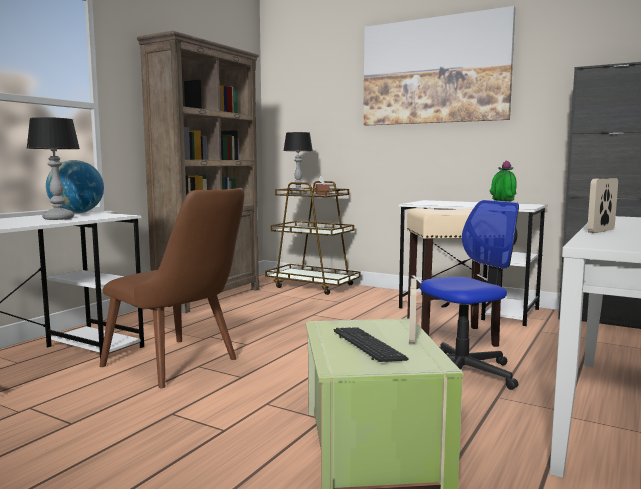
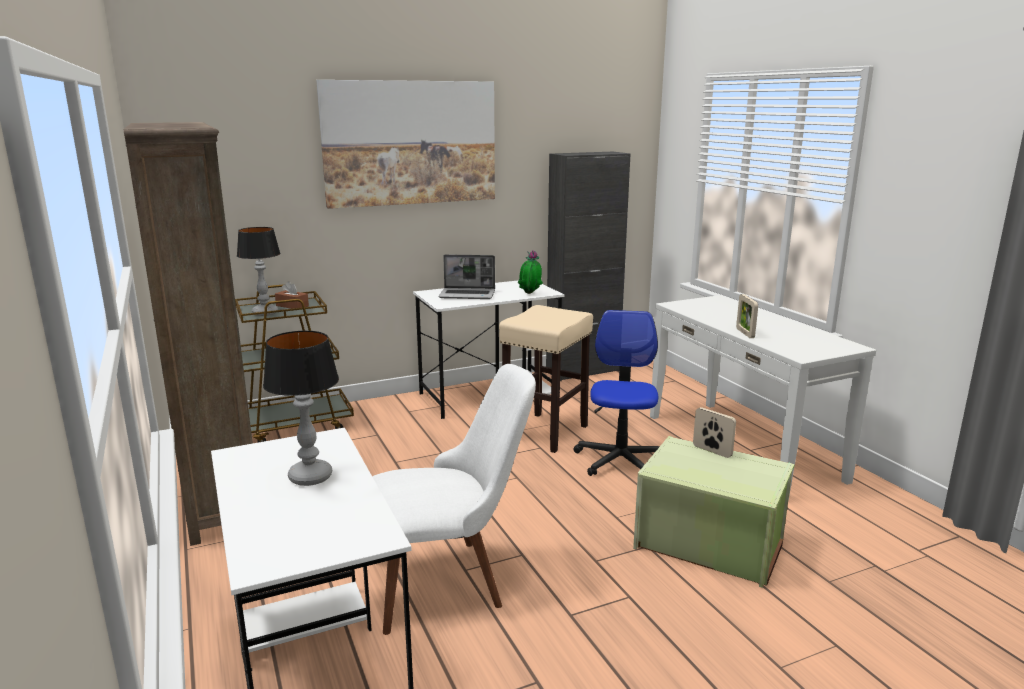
camera: 55 degrees left, 10 degrees up
(76, 213) = (242, 457): globe -> none
(182, 365) = (451, 579): brown chair -> white chair
(368, 346) = (723, 472): keyboard -> none
(451, 203) = (468, 295): none -> laptop

